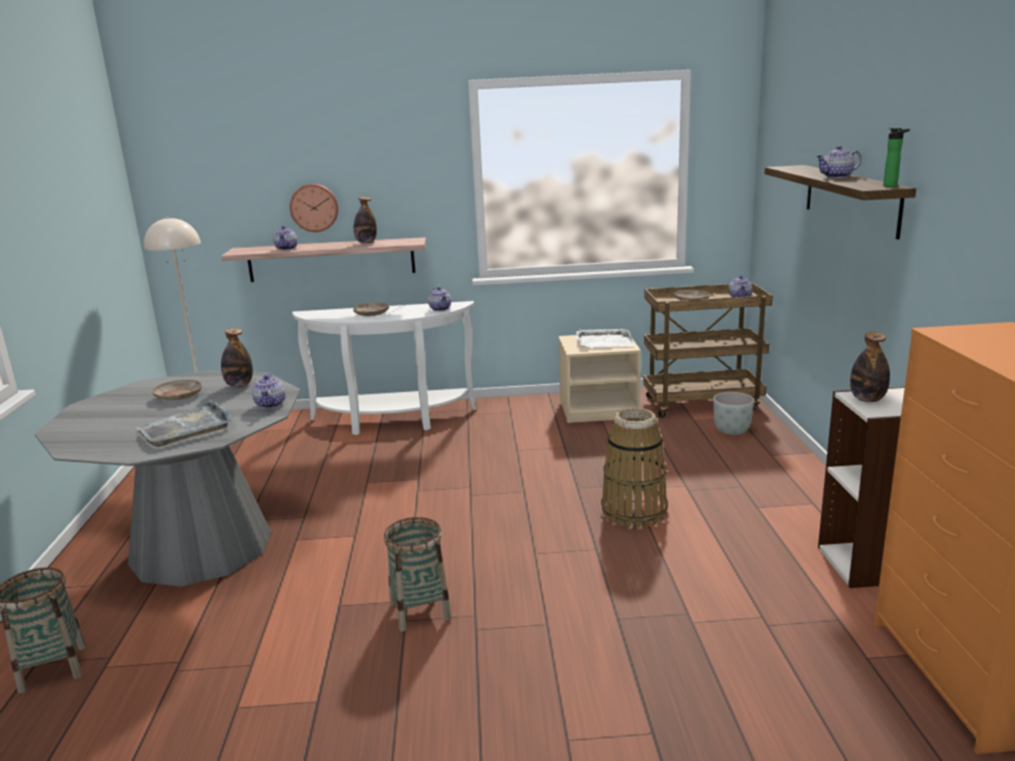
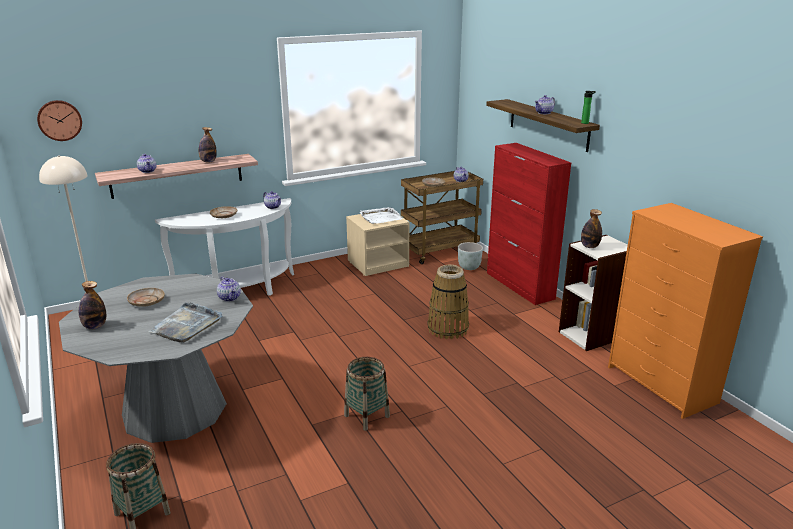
camera: 25 degrees left, 5 degrees up
(239, 385) = (185, 286): bottle -> bottle (95, 326)
(314, 207) = (162, 136): wall clock -> wall clock (59, 120)
(797, 468) = (520, 286): none -> red cabinet

